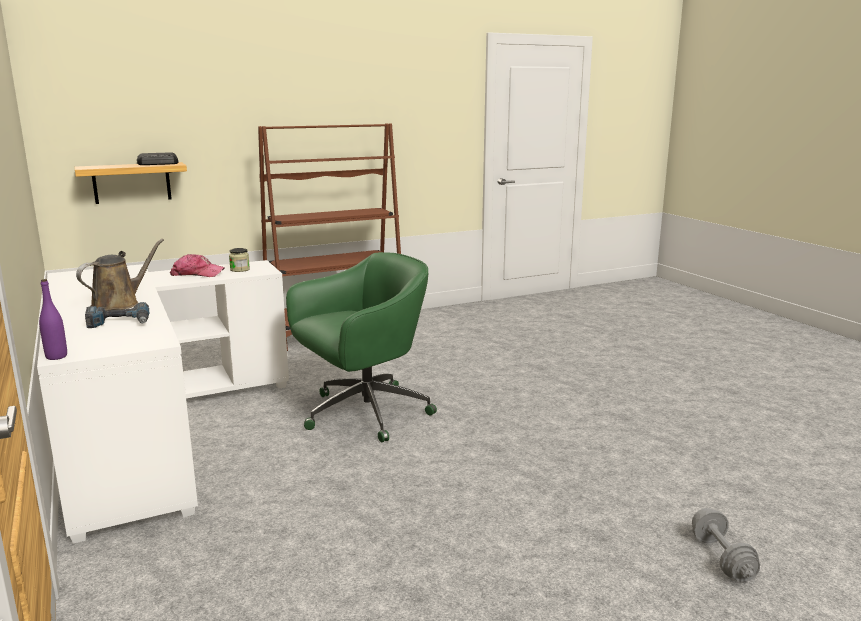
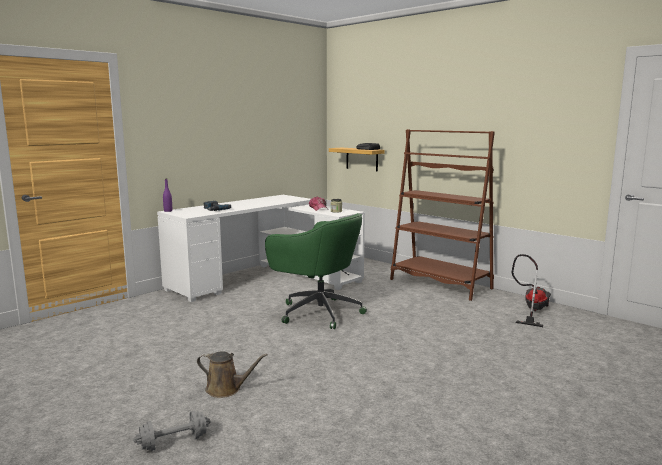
camera: 70 degrees right, 5 degrees down
(119, 303) = (241, 206): brown watering can -> brown watering can (226, 389)
(456, 318) = (531, 310): none -> vacuum cleaner

